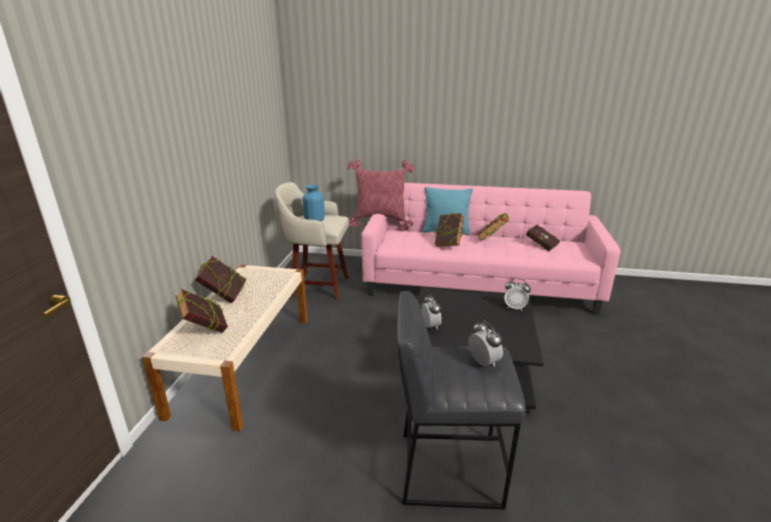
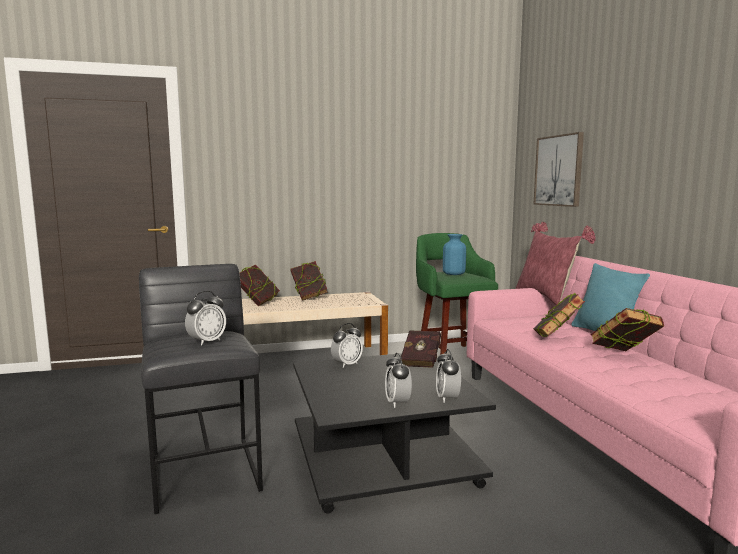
camera: 65 degrees right, 15 degrees down
(317, 287) = (452, 355): beige stool -> green stool
(351, 115) = (559, 170): none -> picture
(516, 325) = (397, 403): none -> alarm clock
(540, 244) = (691, 386): red book -> red book (422, 360)

